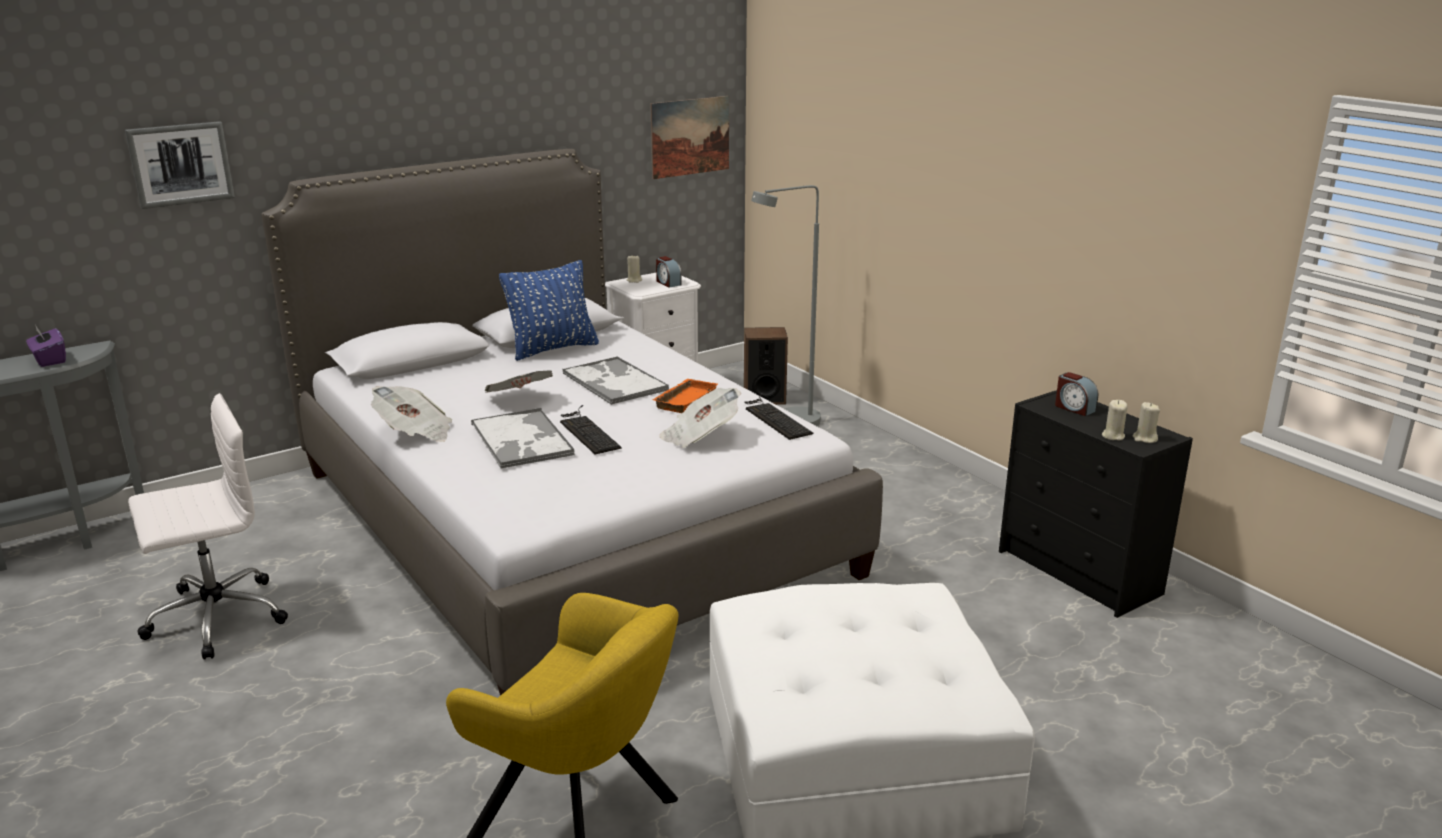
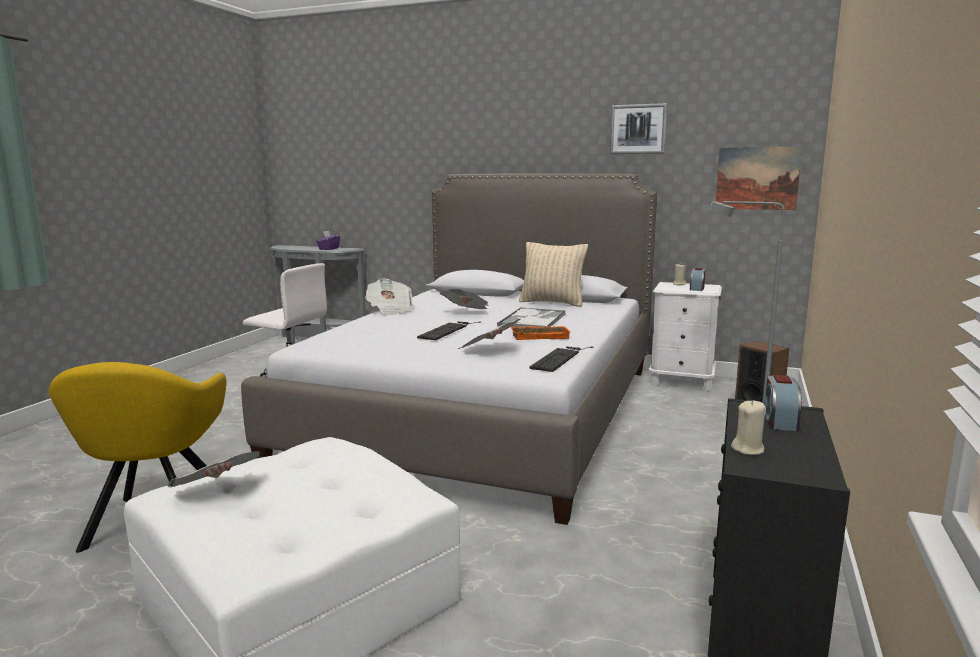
camera: 55 degrees right, 10 degrees down
(180, 164) = (405, 160): picture -> picture (638, 129)
(522, 440) = (409, 323): tray -> none
(552, 349) = (552, 303): blue pillow -> beige pillow
(821, 689) = (216, 492): none -> newspaper
(1144, 438) = (779, 465): beige candle -> none

